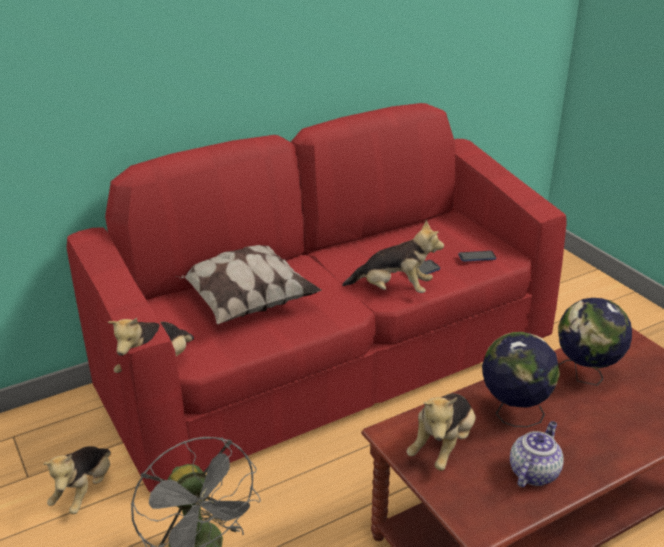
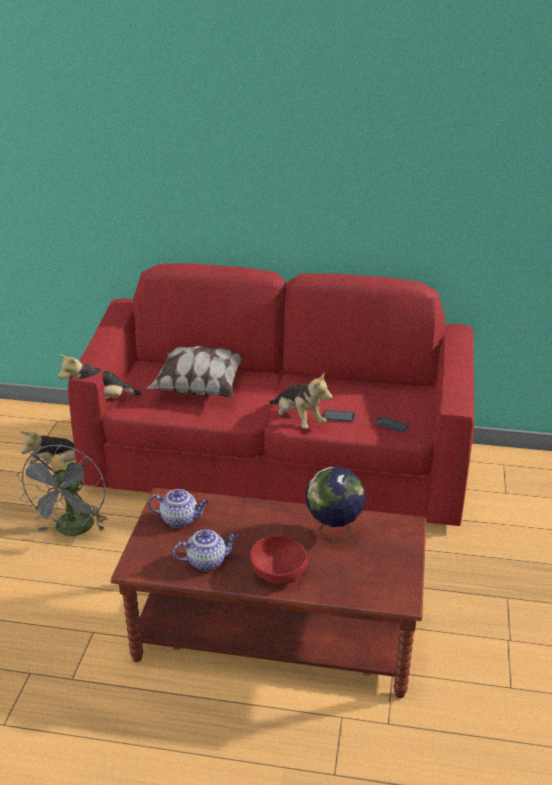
camera: 40 degrees right, 0 degrees up
(442, 446) = (180, 519): plush toy -> teapot
(513, 414) = (249, 526): globe -> none
(607, 441) = (279, 573): none -> red bowl

